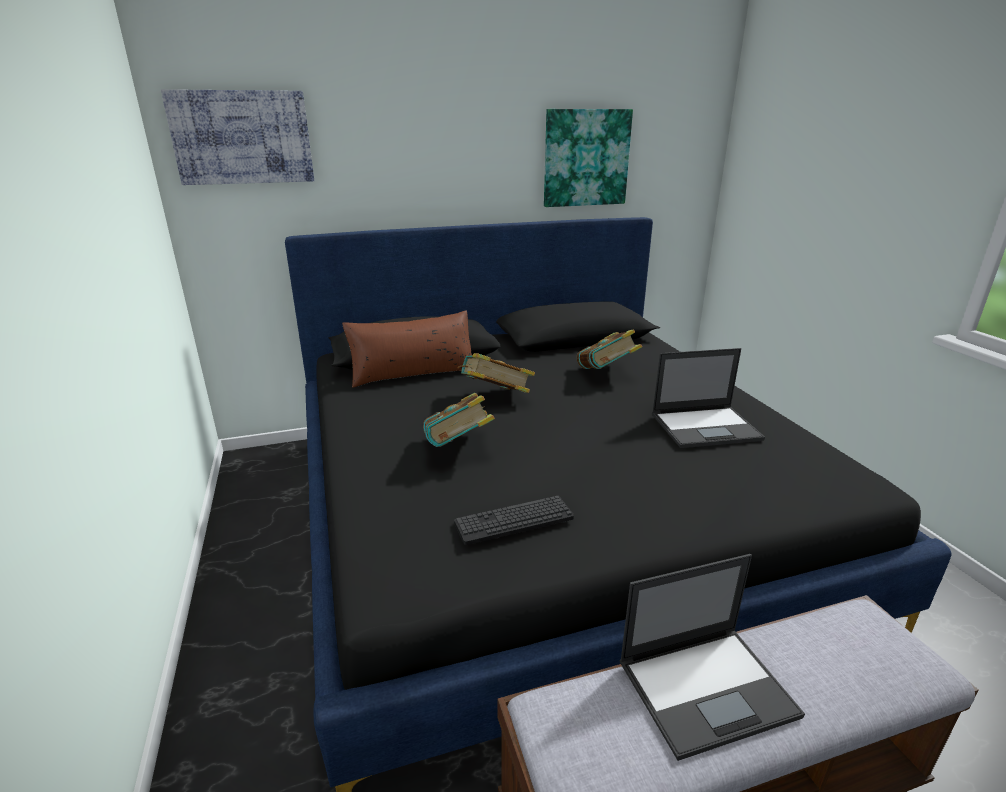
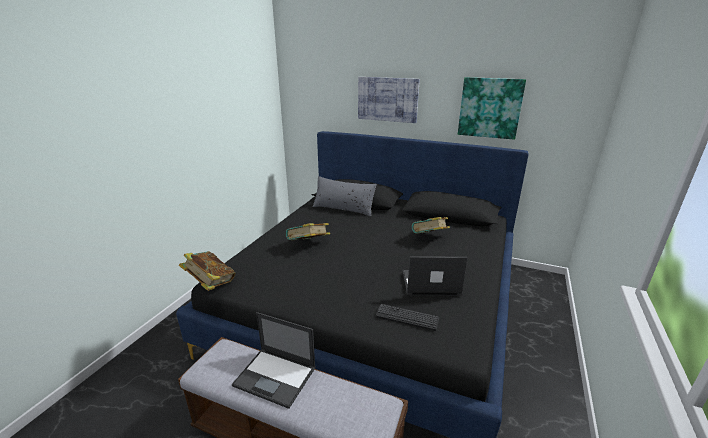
camera: 40 degrees right, 0 degrees up
(242, 137) = (311, 84): picture -> picture (387, 99)
(413, 373) = (343, 208): brown pillow -> grey pillow
(494, 398) = (357, 231): book -> book (211, 284)
(514, 520) = (279, 279): keyboard -> keyboard (407, 317)
(706, 427) = (429, 283): laptop -> laptop turned 150 degrees clockwise

